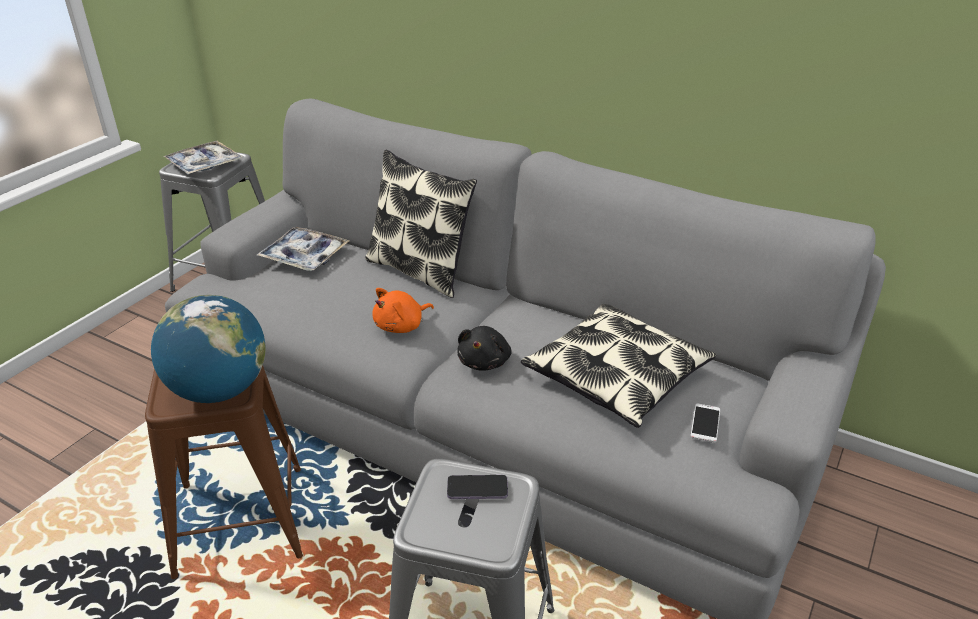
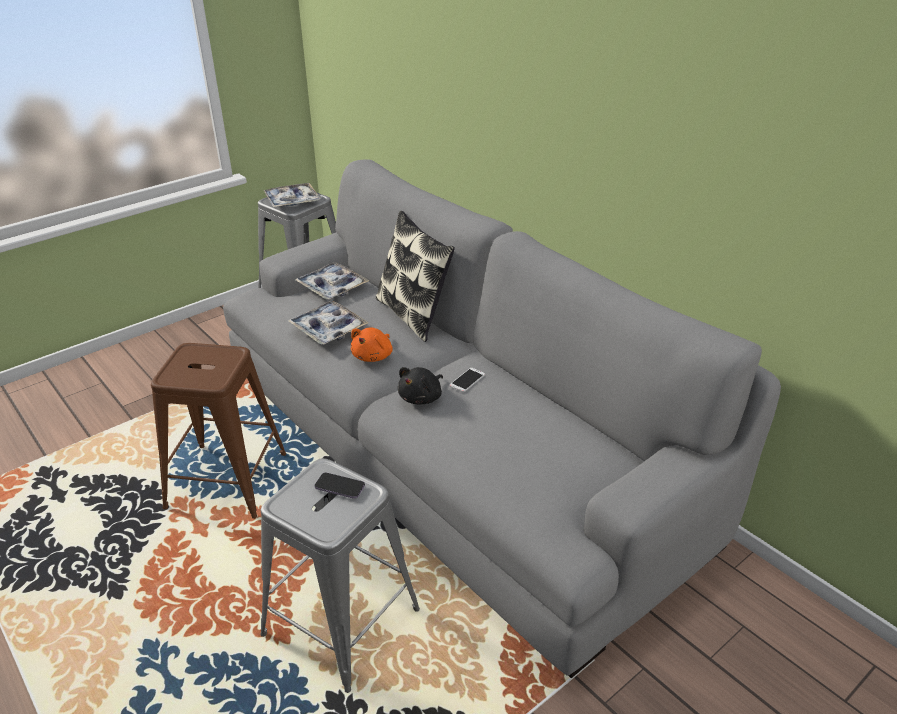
camera: 20 degrees right, 0 degrees up
(219, 390) = (207, 374): globe -> none
(329, 305) = (328, 329): none -> tray
(401, 326) = (373, 356): orange plush toy -> orange plush toy turned 45 degrees counterclockwise
(617, 376) = (517, 432): pillow -> none
(705, 423) = (566, 486): phone -> phone (467, 380)

